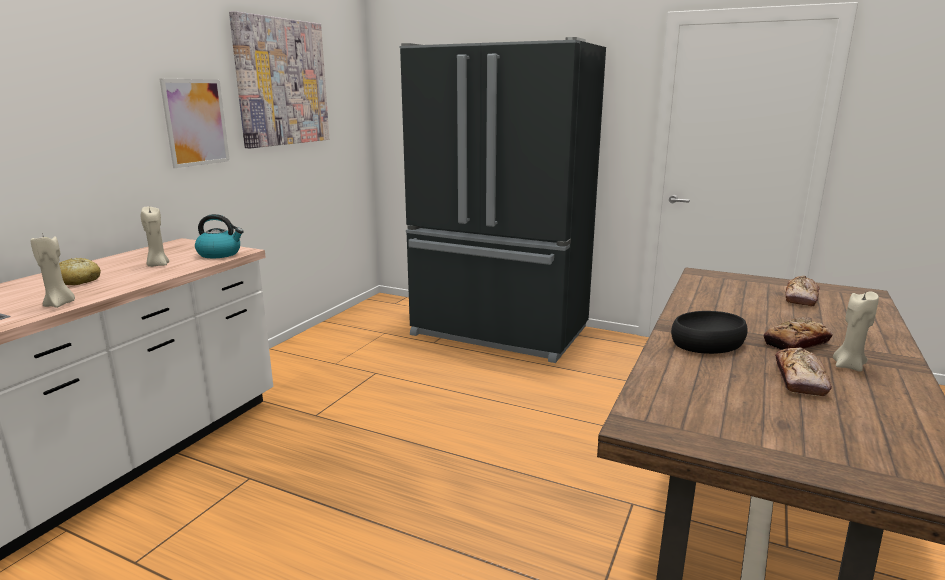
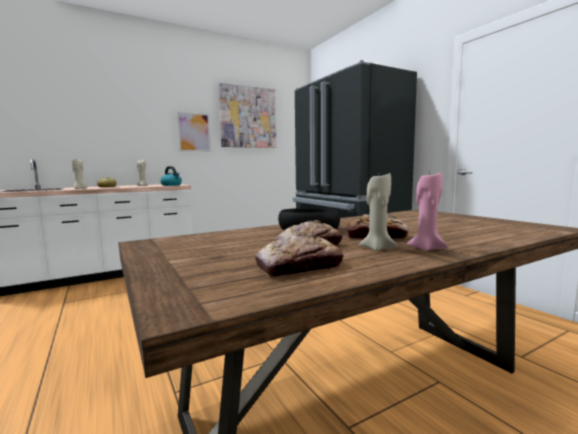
camera: 35 degrees right, 10 degrees down
(801, 298) = (468, 224): bread -> bread (299, 267)
(874, 355) = (426, 248): none -> pink candle

